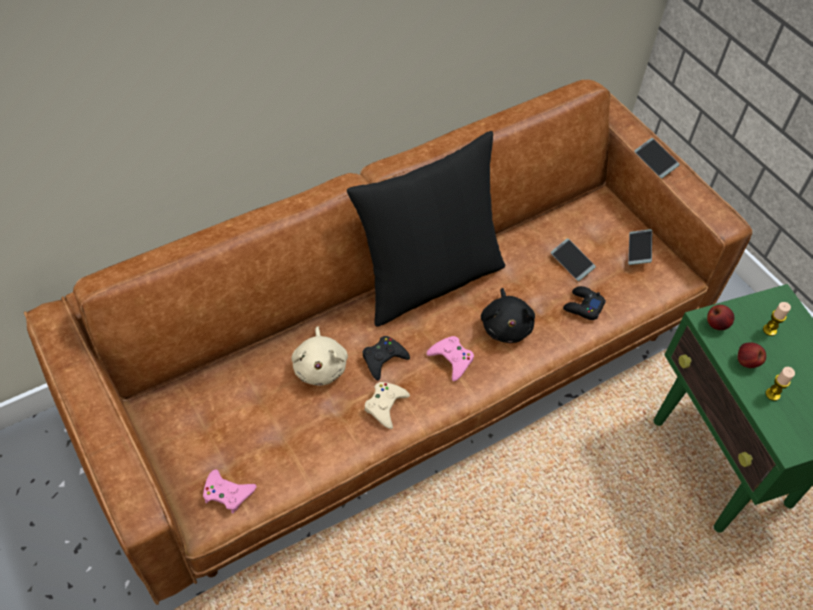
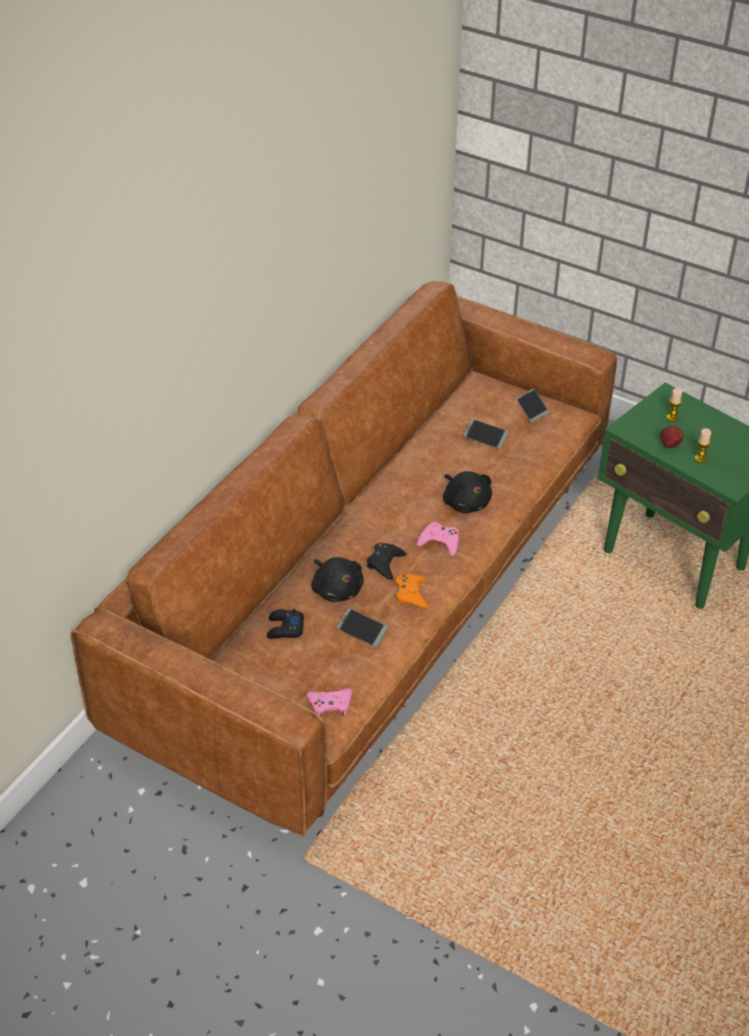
camera: 25 degrees left, 10 degrees down
(320, 366) = (336, 589): beige plush toy -> black plush toy
(385, 406) = (411, 594): beige game controller -> orange game controller
(429, 280) = (379, 493): black pillow -> none
(583, 306) = (516, 465): black game controller -> black game controller (285, 628)
(655, 161) = (513, 330): phone -> phone (362, 631)
(716, 324) = (632, 428): apple -> none

